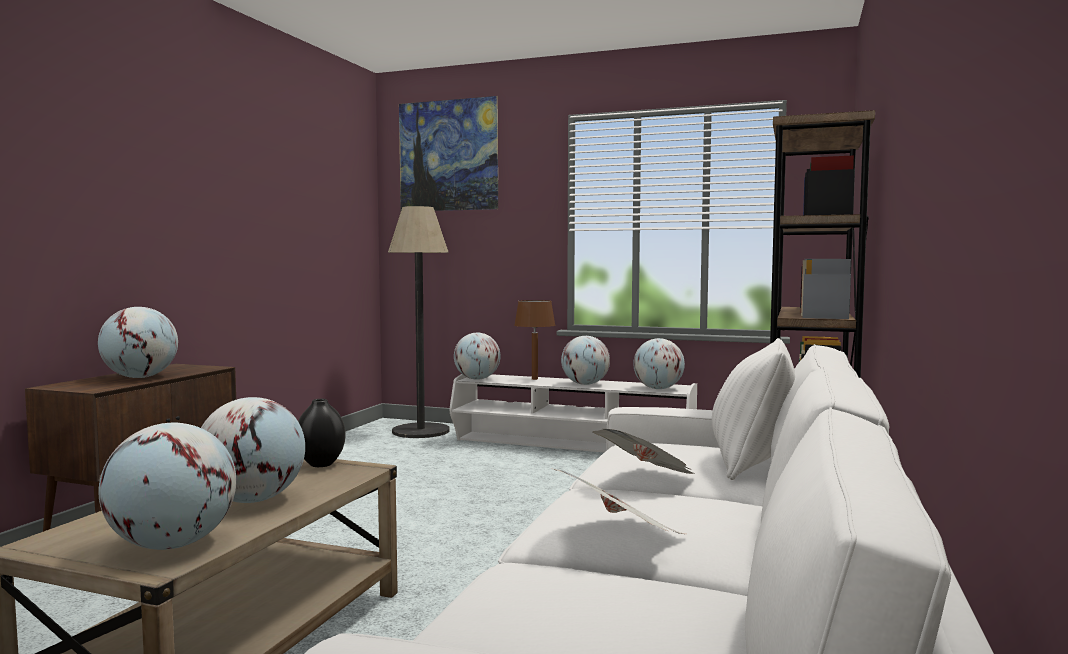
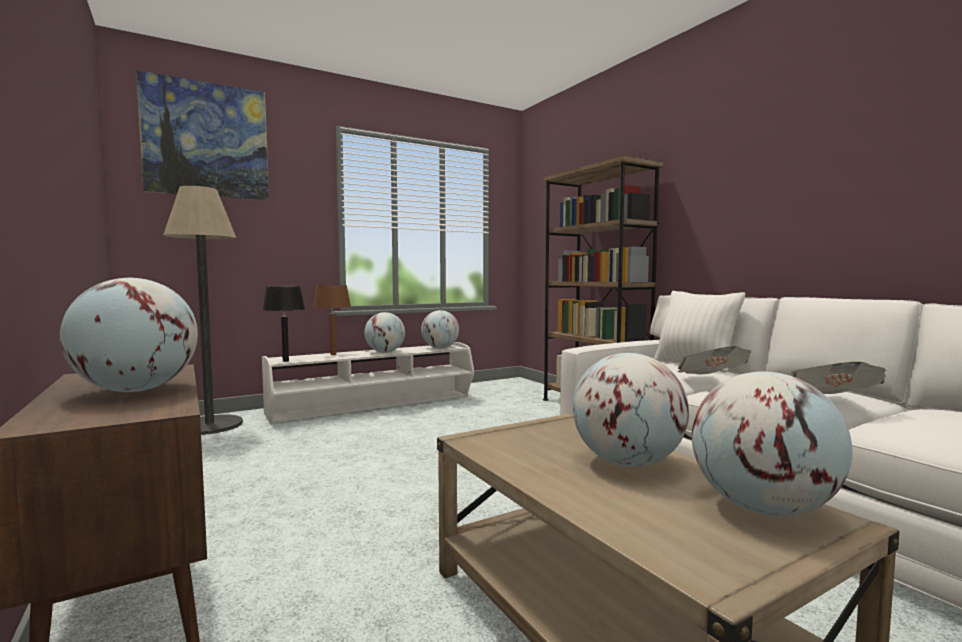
camera: 50 degrees left, 0 degrees up
(321, 464) = (533, 428): black vase -> none
(477, 379) = (286, 361): globe -> black table lamp

